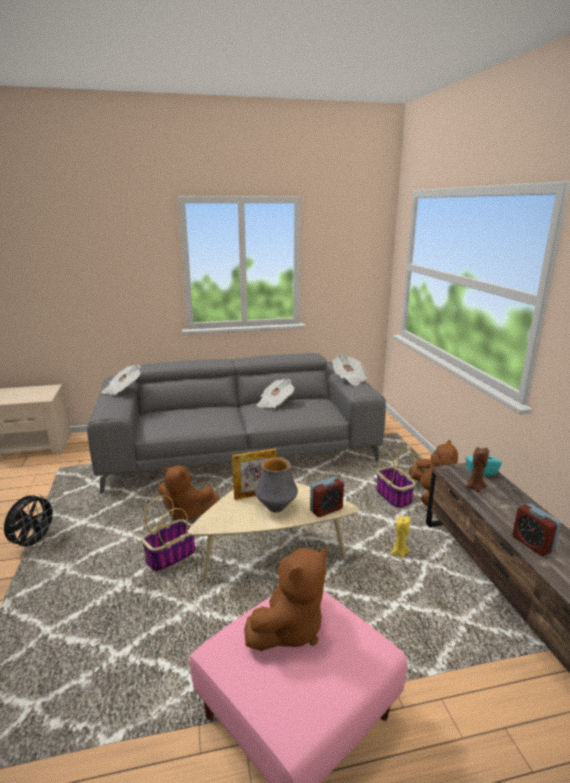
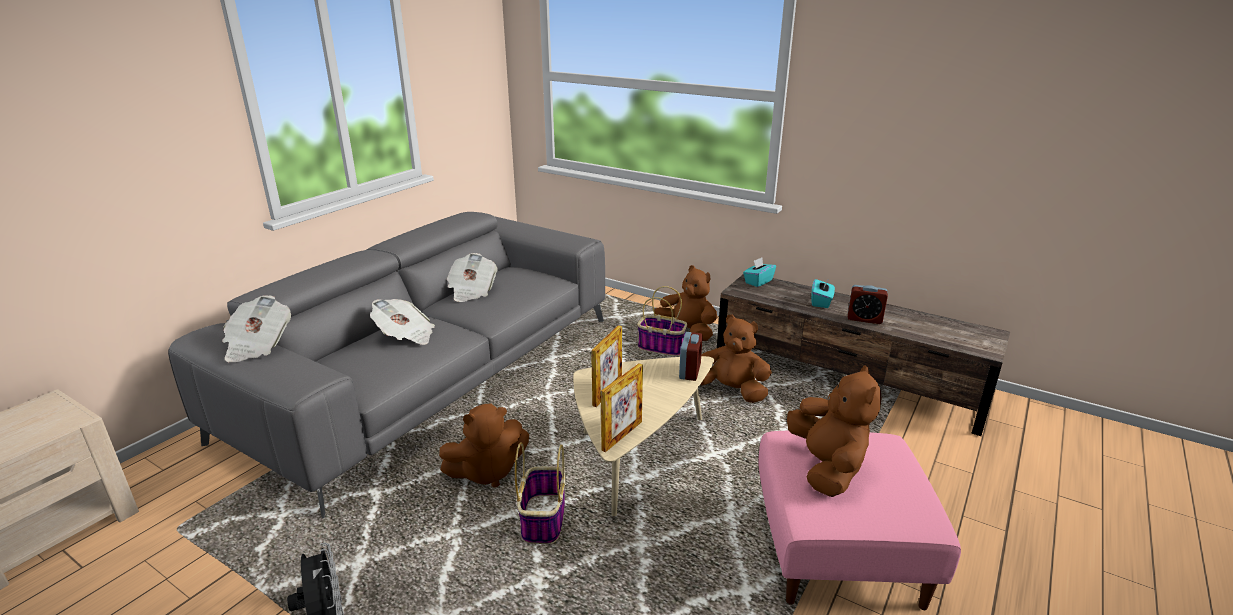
camera: 45 degrees left, 5 degrees up
(218, 523) = (622, 435): none -> picture frame
(276, 508) = (647, 393): vase -> none
(349, 379) = (540, 232): newspaper -> newspaper (405, 336)
(399, 553) = (731, 391): yellow candle -> brown plush toy
(474, 487) = (774, 296): brown candle -> none
(512, 511) = (821, 302): none -> turquoise tissue box

